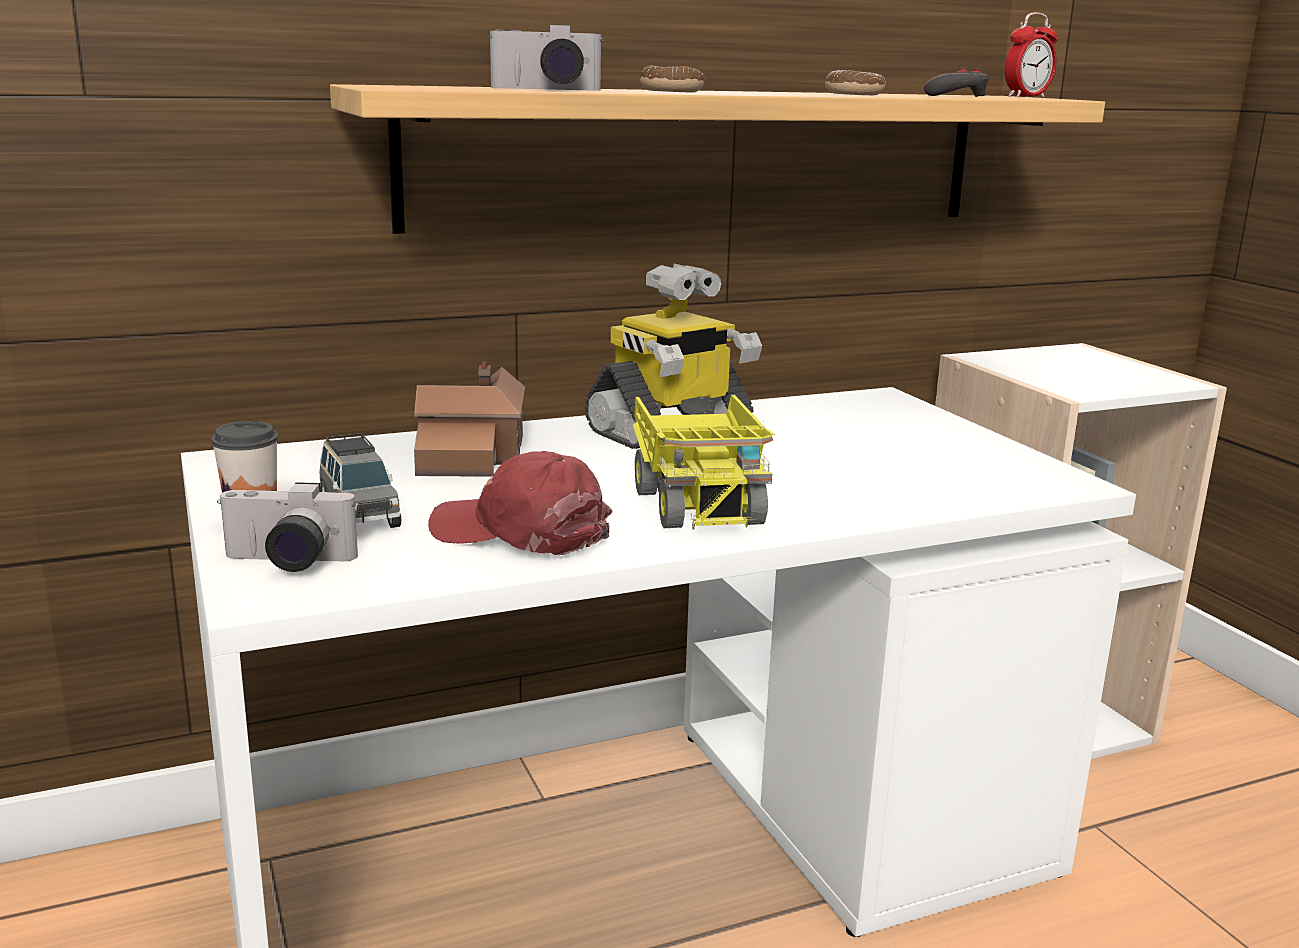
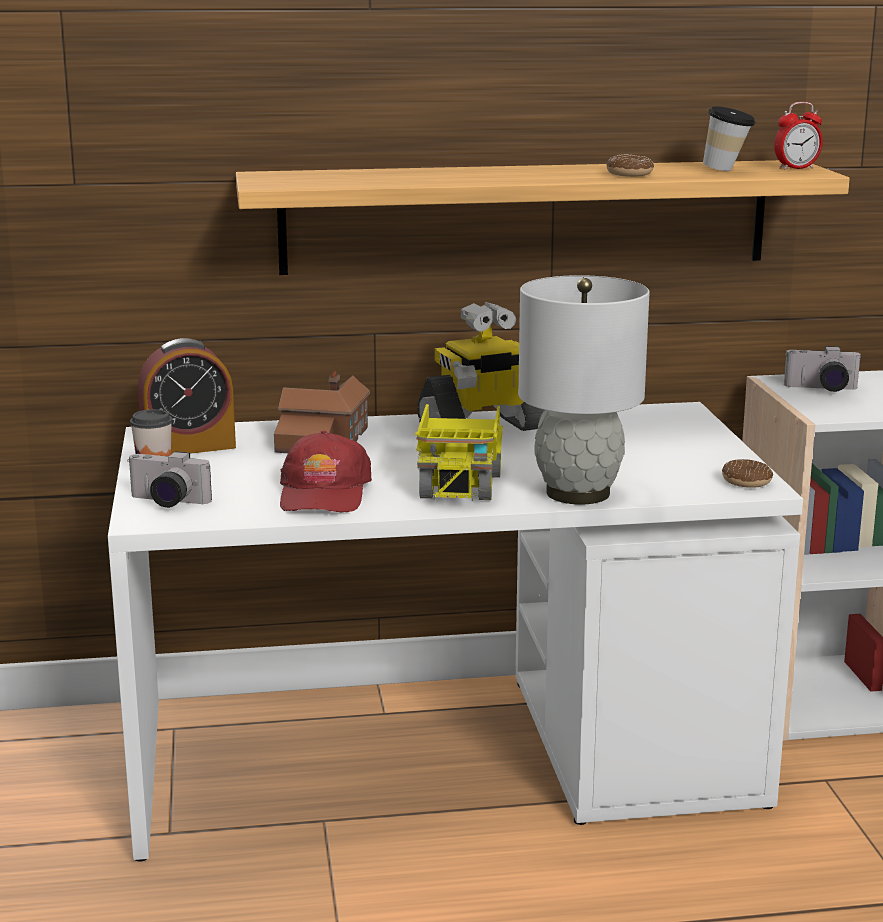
camera: 15 degrees right, 0 degrees up
(286, 476) = (188, 447): none -> alarm clock
(359, 514) = (224, 475): grey toy car -> none
(521, 531) = (324, 493): red cap -> red cap turned 120 degrees counterclockwise
(546, 89) = (378, 180): camera -> camera (821, 389)
(671, 91) = (473, 179): donut -> donut (746, 481)
(865, 506) = (578, 493): none -> white table lamp
(955, 96) = (727, 170): grey game controller -> cup

